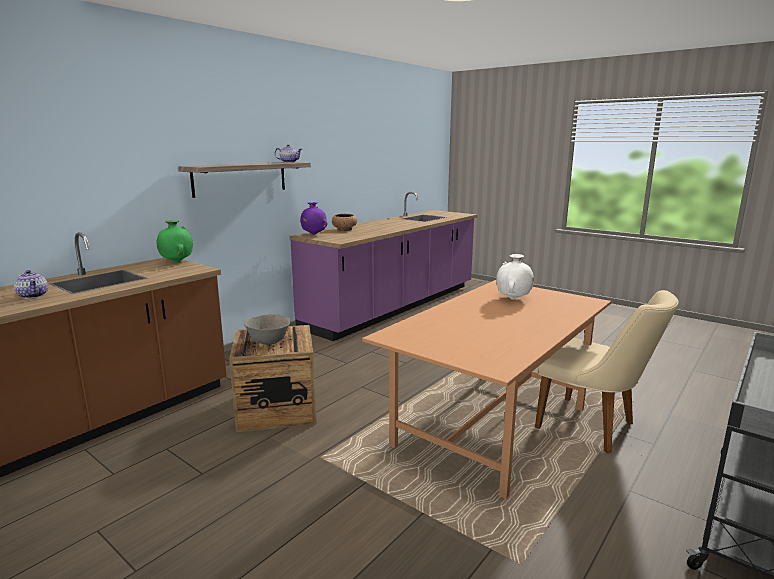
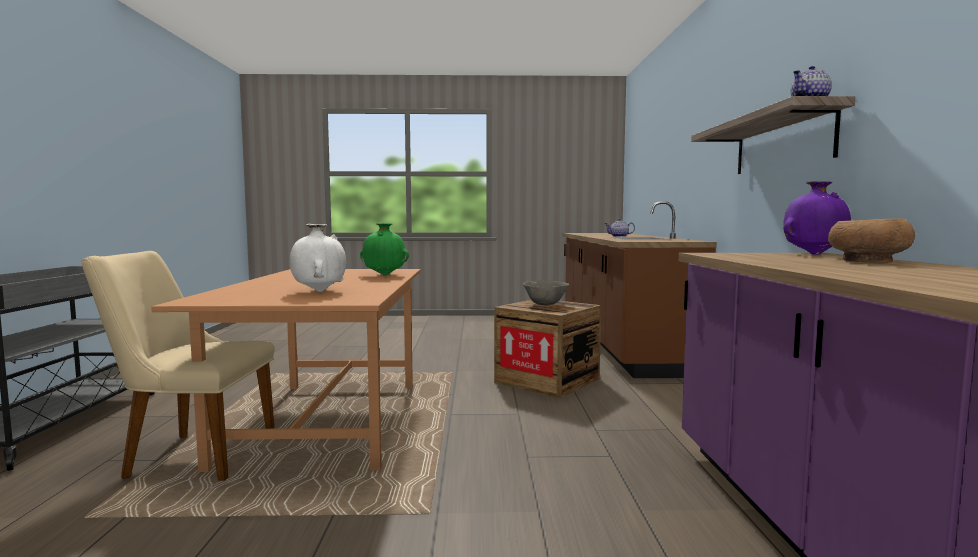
camera: 140 degrees right, 10 degrees down
(177, 262) = (677, 241): green vase -> green vase (385, 275)

